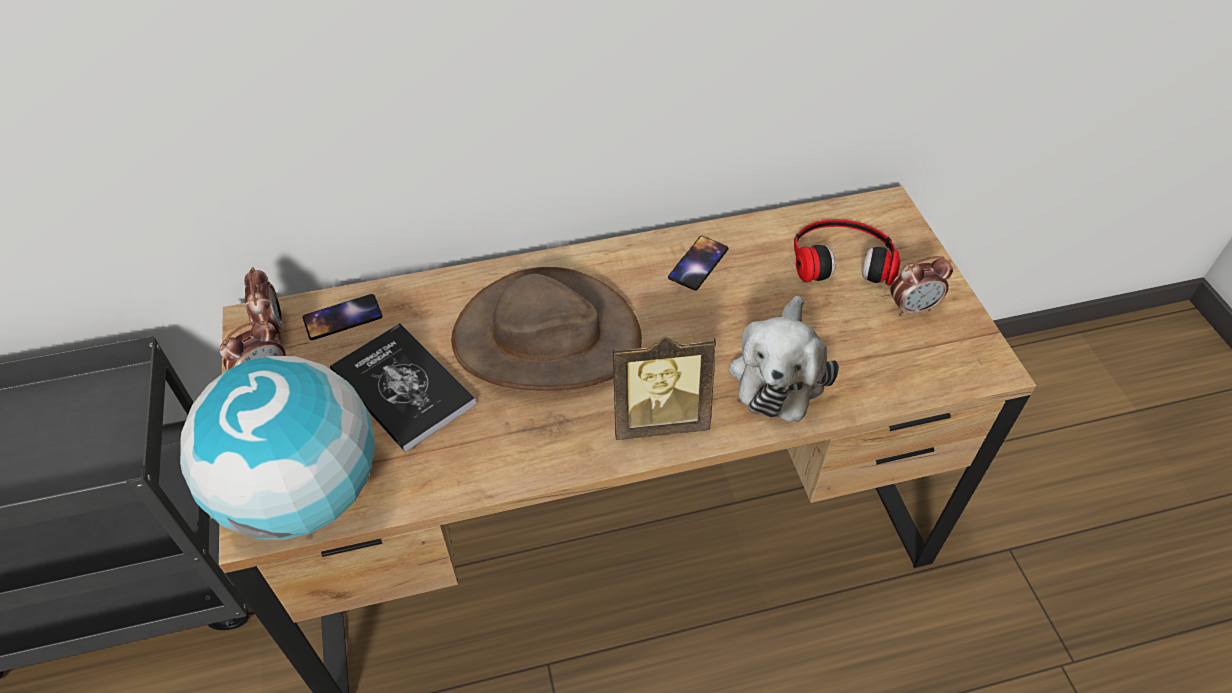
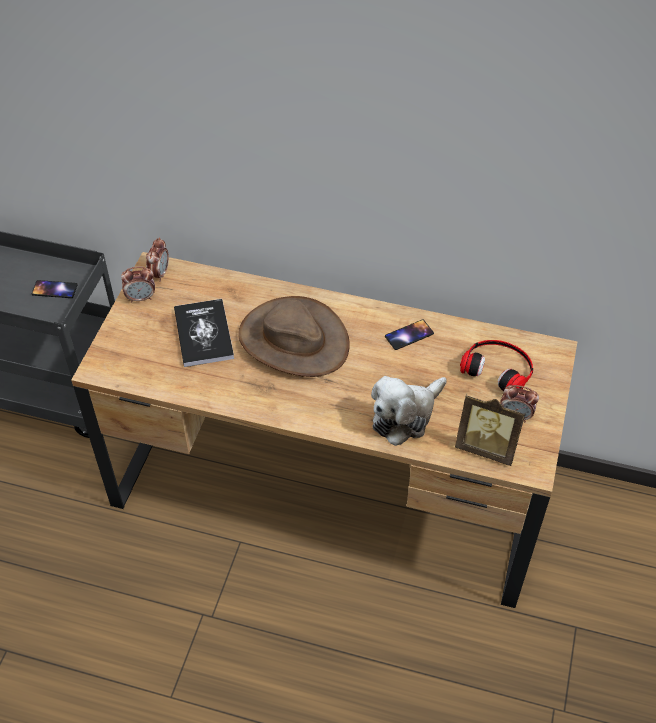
camera: 30 degrees right, 0 degrees up
(304, 492) = (126, 364): globe -> none
(343, 317) = (197, 283): phone -> phone (54, 289)
(659, 419) = (321, 409): picture frame -> picture frame (486, 447)

